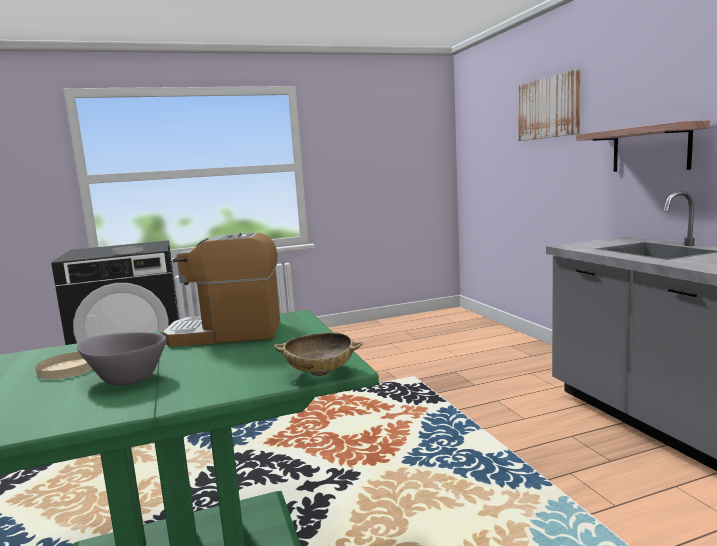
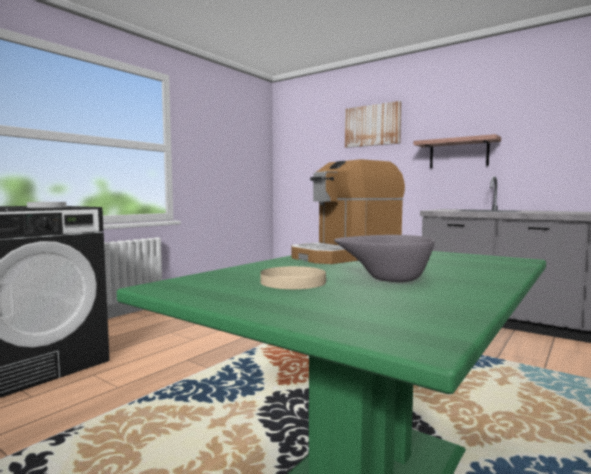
camera: 35 degrees left, 5 degrees down
(320, 372) = (516, 262): beige bowl -> none

